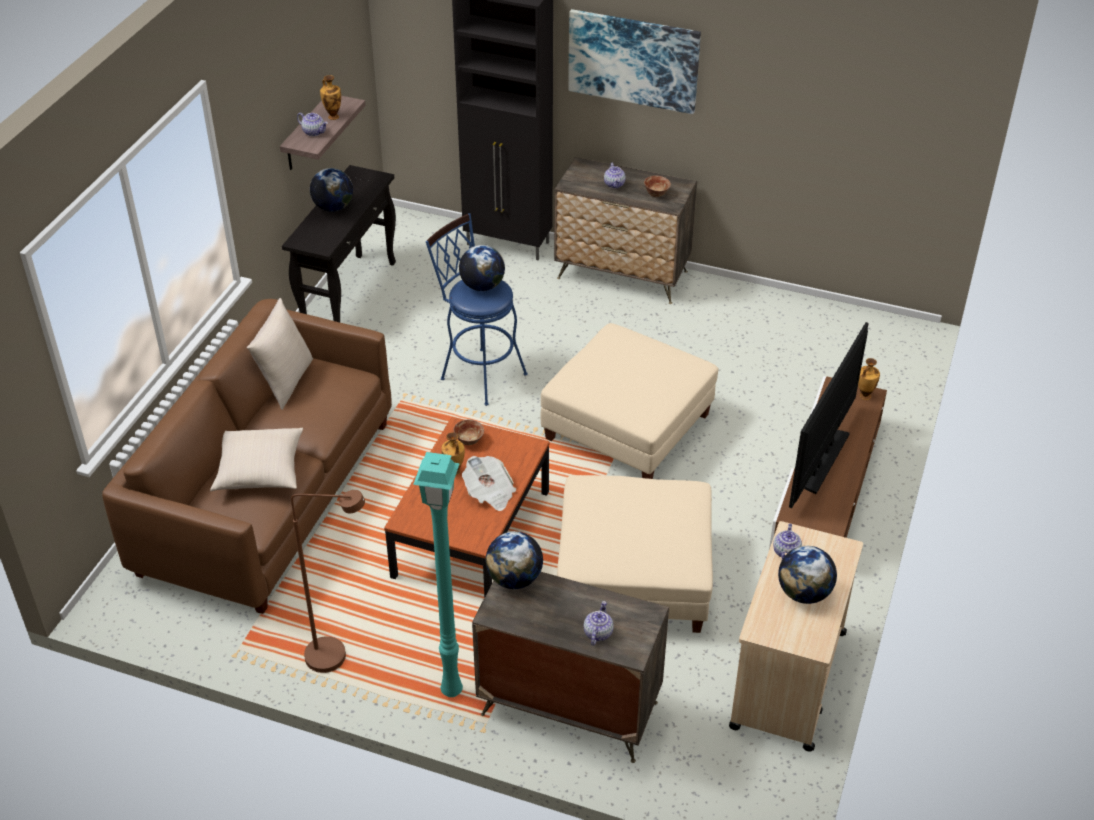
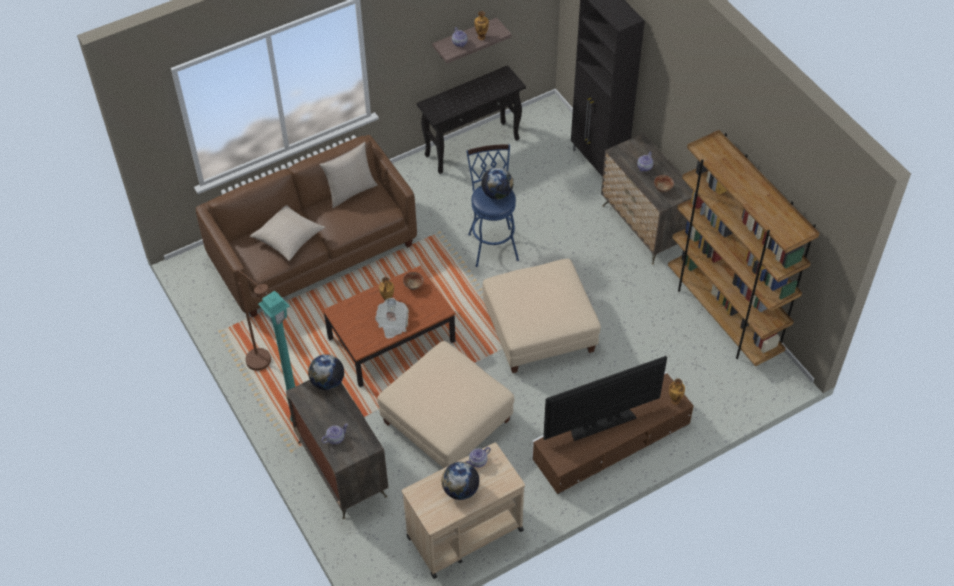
camera: 40 degrees right, 10 degrees up
(333, 207) = (469, 91): globe -> none
(633, 60) = (678, 94): picture -> none
(793, 311) = (723, 316): none -> brown bookcase

